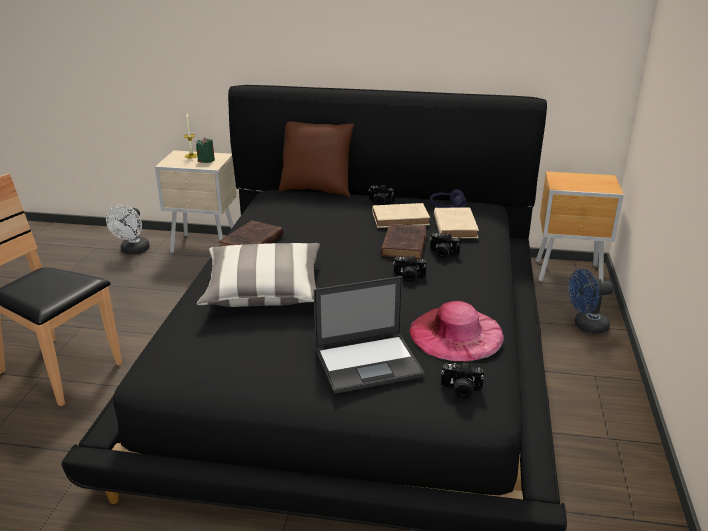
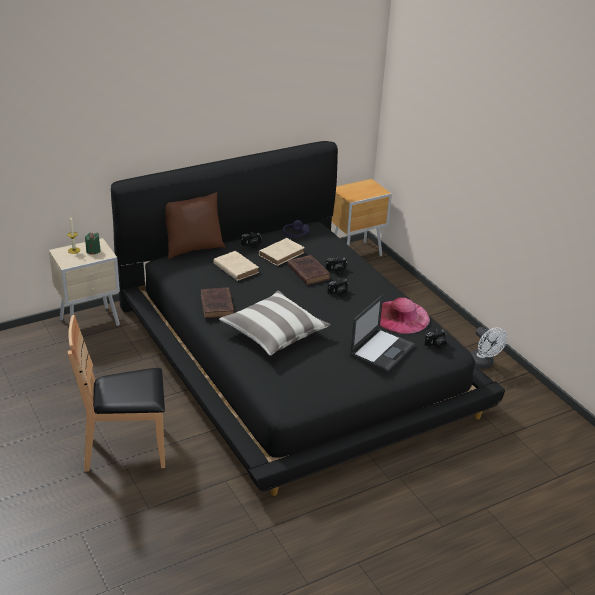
camera: 40 degrees left, 5 degrees up
(133, 251) = (37, 348): white fan -> white fan (483, 364)
(455, 226) = (318, 248): beige book -> beige book (235, 268)
(586, 326) = (398, 287): blue fan -> none

